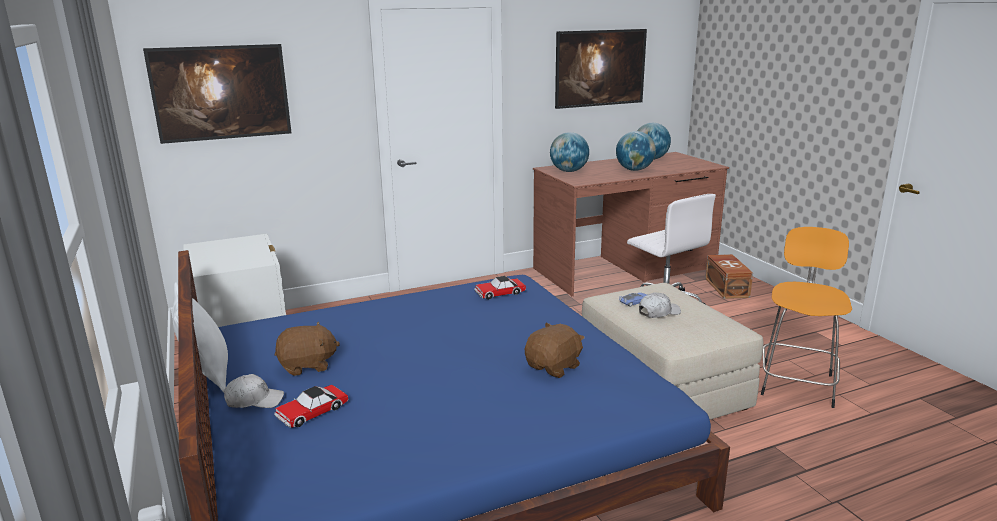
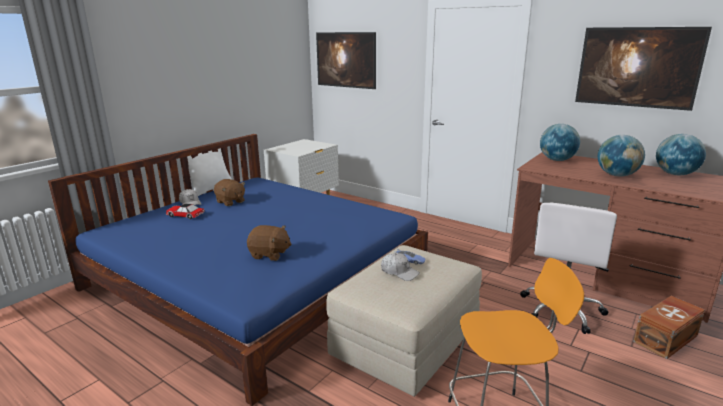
camera: 60 degrees right, 0 degrees up
(499, 293) = (367, 217): toy car -> none

